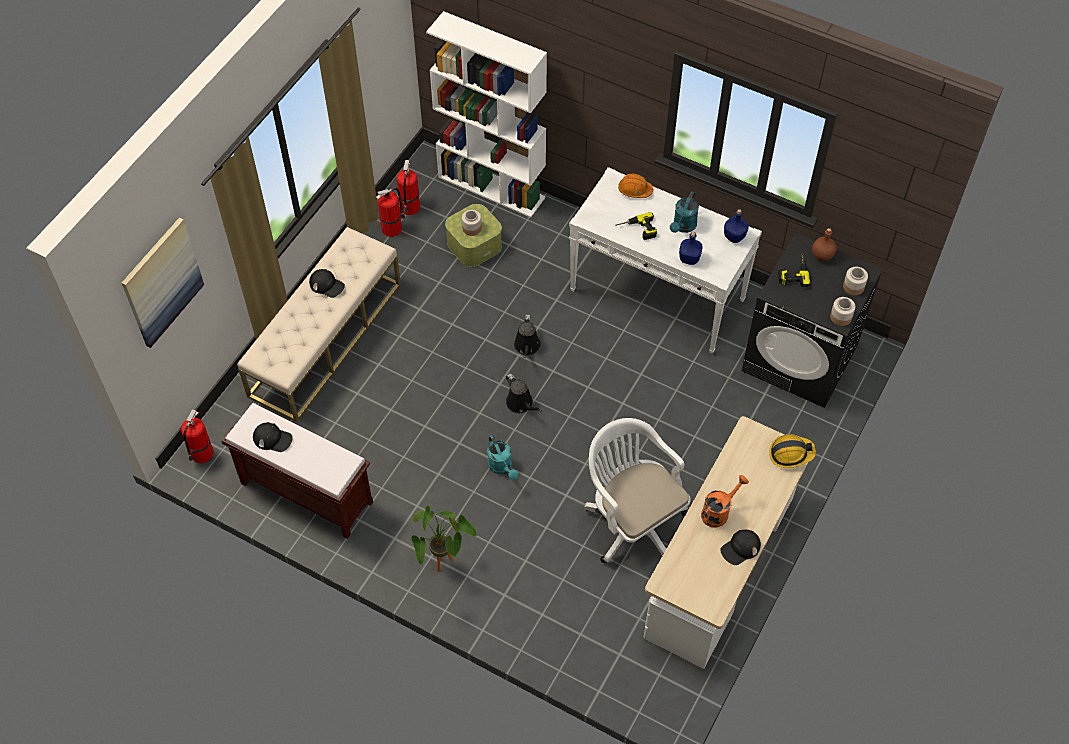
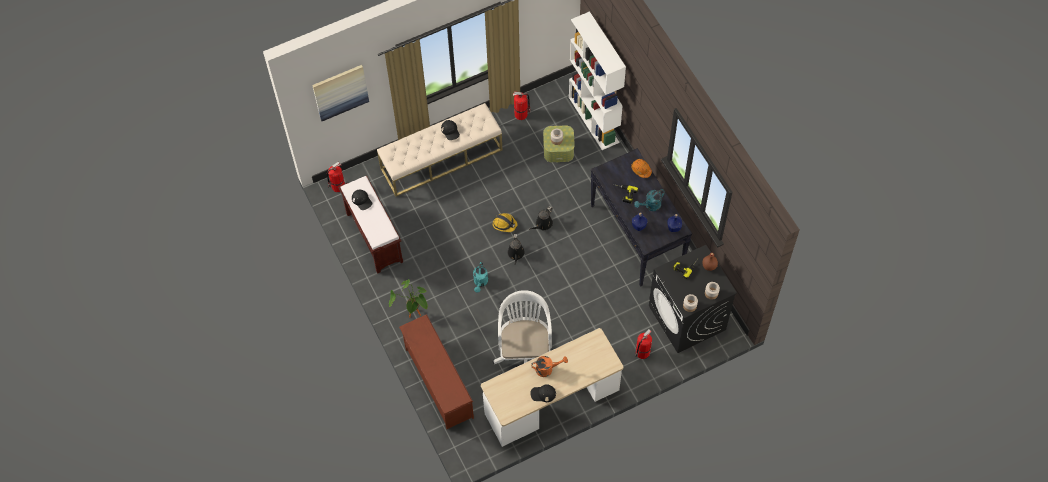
camera: 35 degrees right, 5 degrees up
(410, 208) = (539, 107): fire extinguisher -> fire extinguisher (642, 353)
(547, 637) = (437, 383): none -> brown shoe rack
(658, 295) = (637, 236): white console table -> black console table
(790, 453) = (609, 362): hard hat -> hard hat (504, 224)

